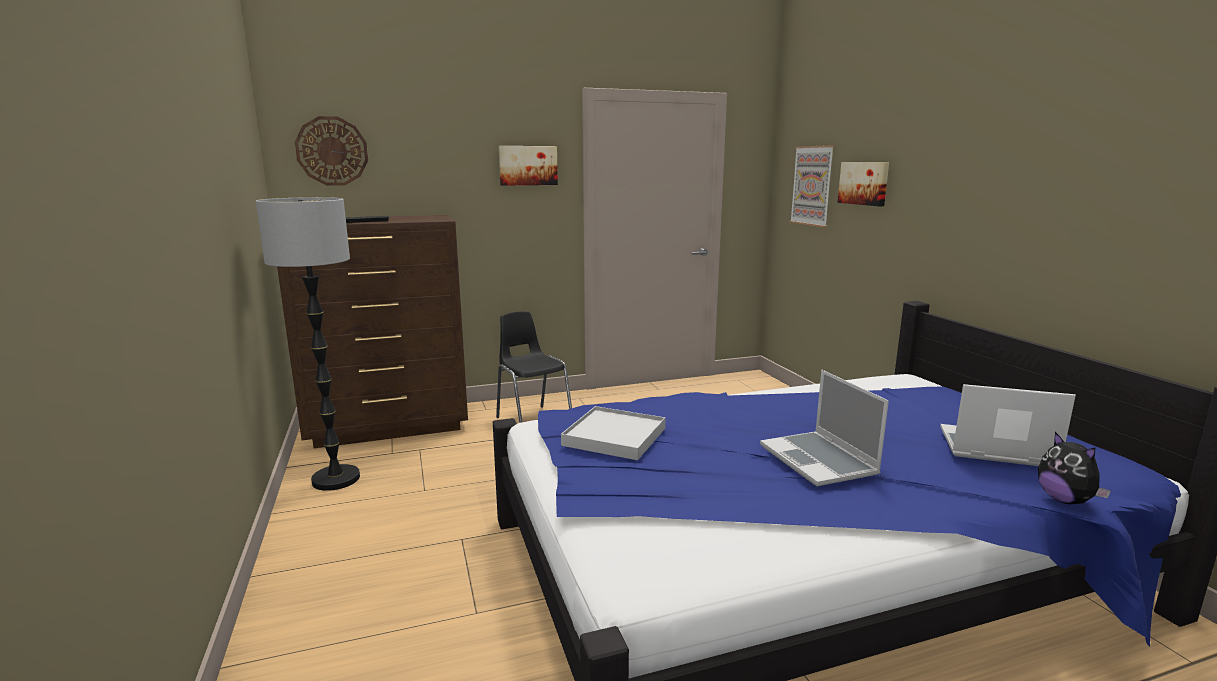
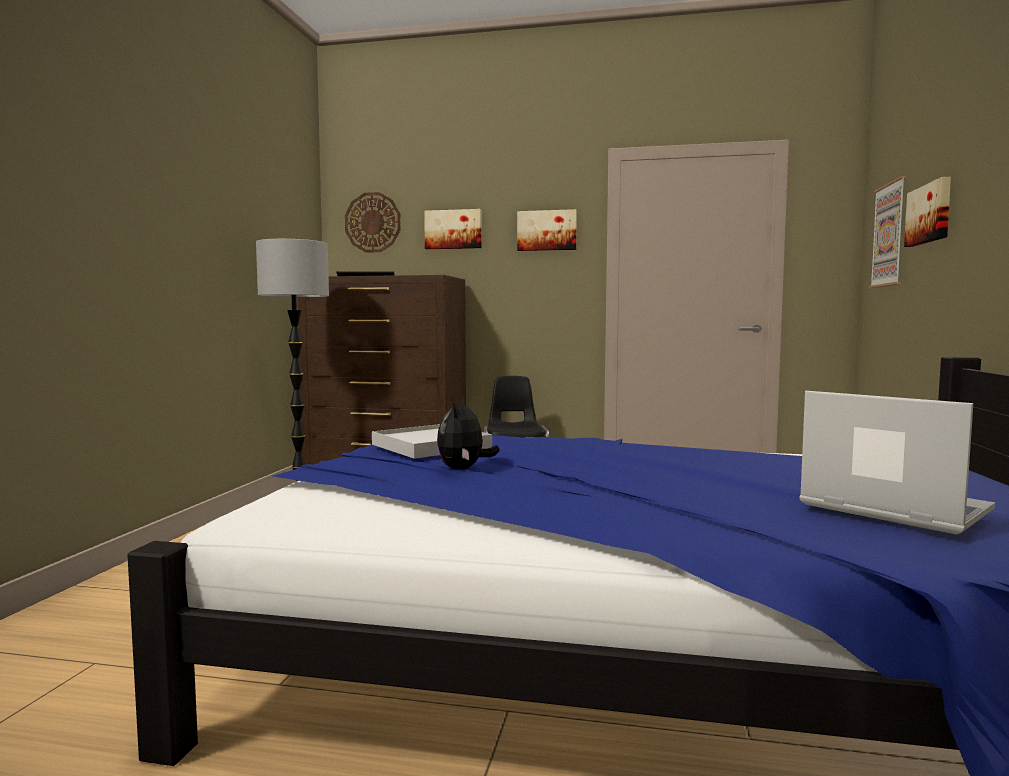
camera: 30 degrees right, 10 degrees down
(430, 162) = (453, 229): none -> picture
(819, 461) = (601, 482): laptop -> none
(1065, 500) = (894, 558): plush toy -> plush toy (463, 469)

